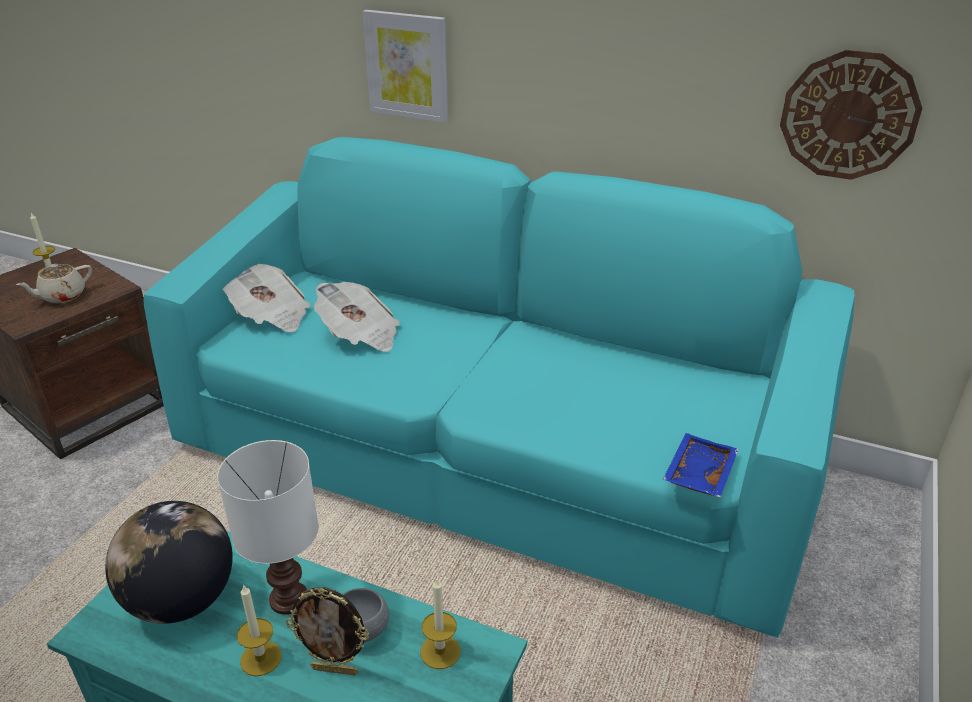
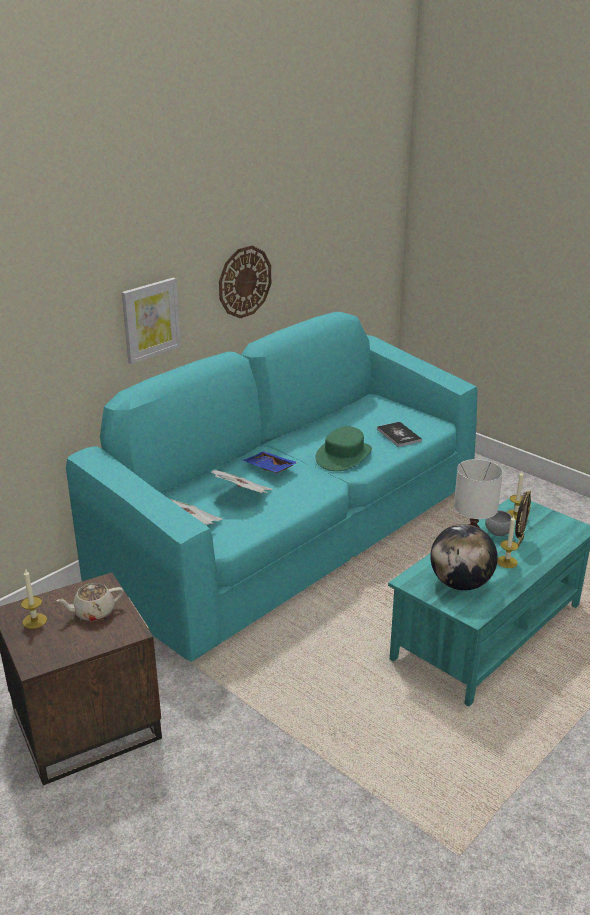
camera: 70 degrees left, 5 degrees down
(62, 296) = (93, 612): beige teapot -> beige teapot turned 90 degrees clockwise
(515, 392) = (344, 456): none -> green hat
(630, 435) = (398, 435): none -> book
(697, 474) = (435, 427): blue tray -> blue tray (269, 468)
(848, 116) = (349, 254): wall clock -> wall clock (244, 282)

